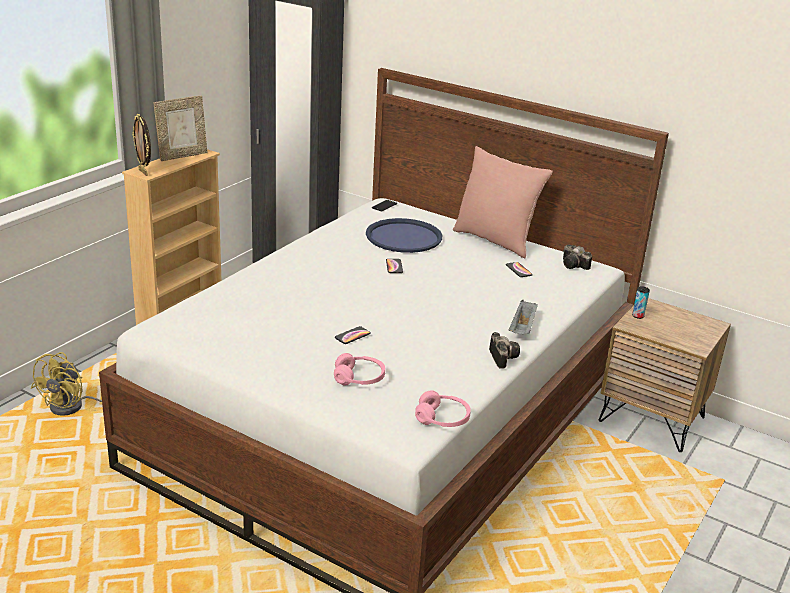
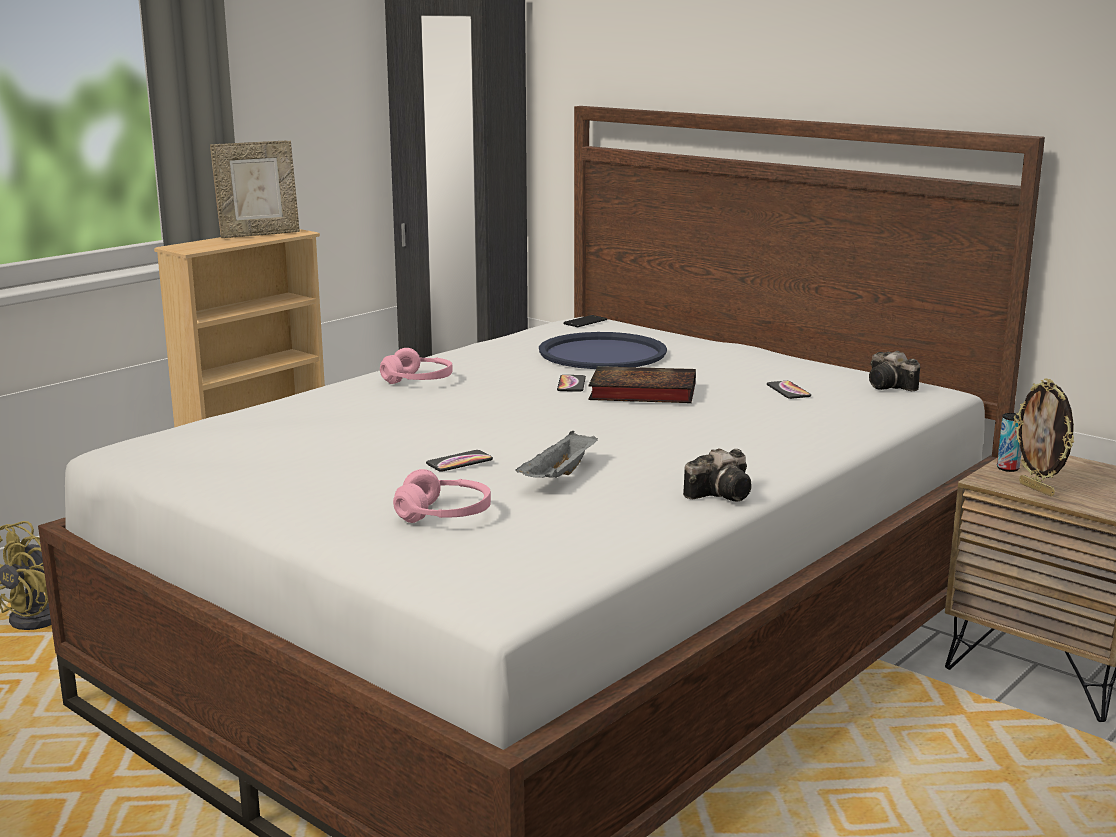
camera: 10 degrees right, 10 degrees down
(144, 172) = (186, 247): picture frame -> picture frame (1037, 489)
(435, 273) = (639, 392): none -> book
(442, 419) = (577, 573): pink headphones -> pink headphones (418, 381)
(495, 240) = (757, 358): pink pillow -> none
(502, 357) = (723, 494): camera -> camera turned 60 degrees clockwise
(522, 328) = (774, 458): grey tray -> grey tray (559, 476)

